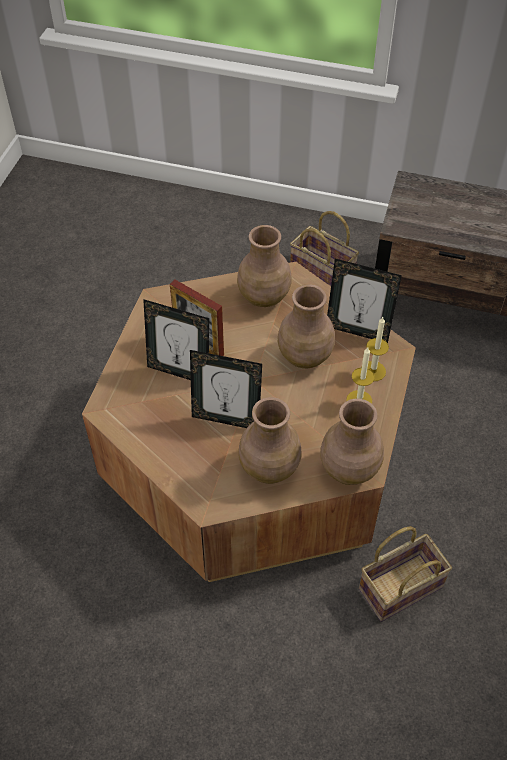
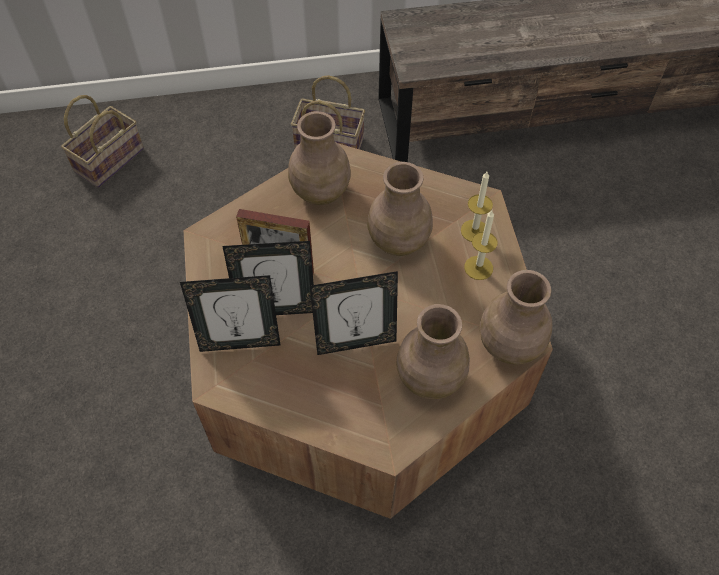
camera: 25 degrees left, 5 degrees up
(357, 331) = (436, 194): picture frame -> picture frame (240, 342)
(401, 585) = (570, 433): basket -> basket (109, 158)

